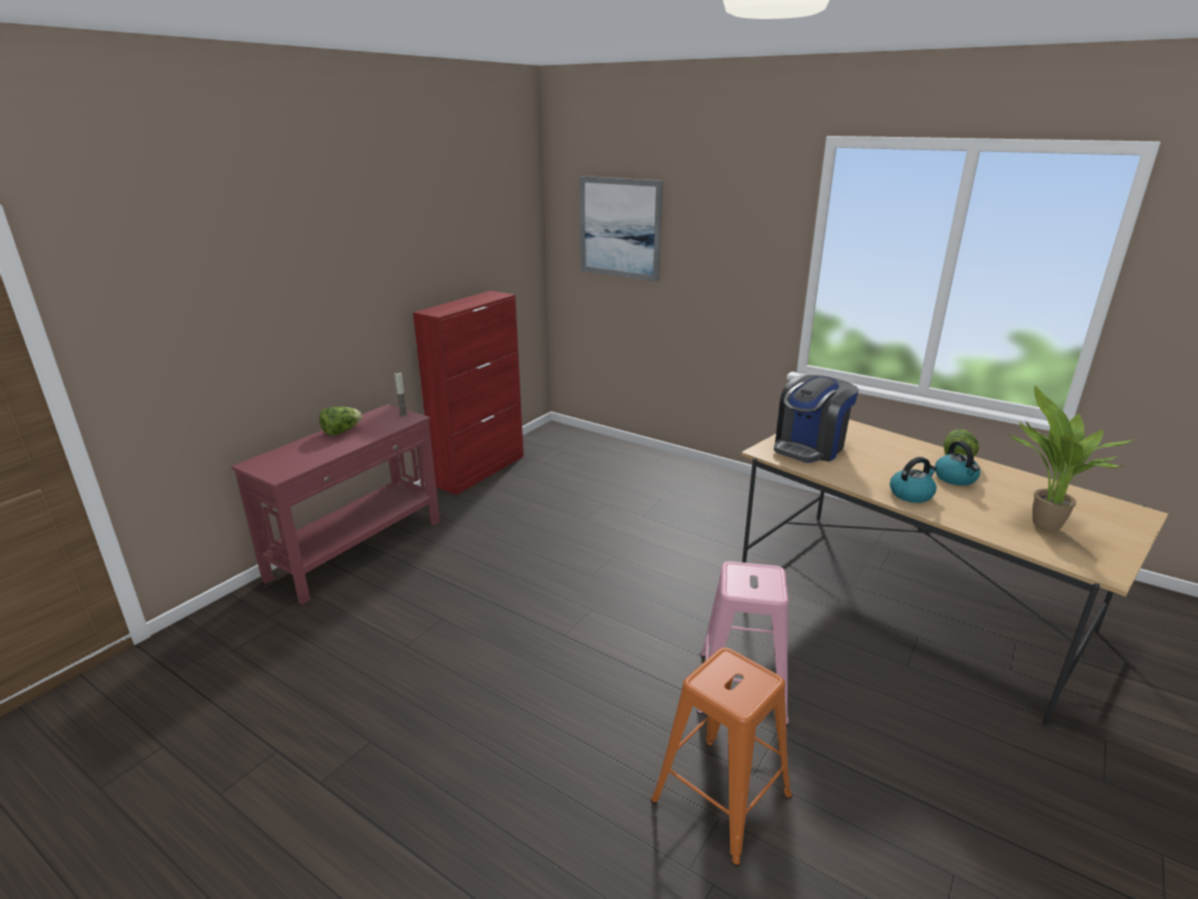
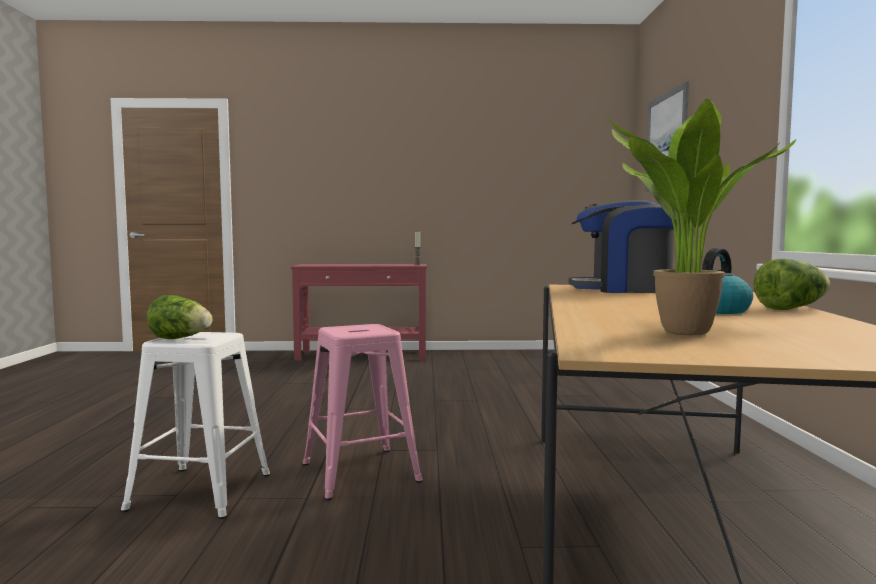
camera: 55 degrees right, 20 degrees down
(341, 432) = (371, 264): lettuce -> lettuce (180, 339)
(480, 470) = (508, 352): red cabinet -> none
(722, 799) = (198, 492): orange stool -> white stool
(911, 494) = (606, 305): kettle -> none

